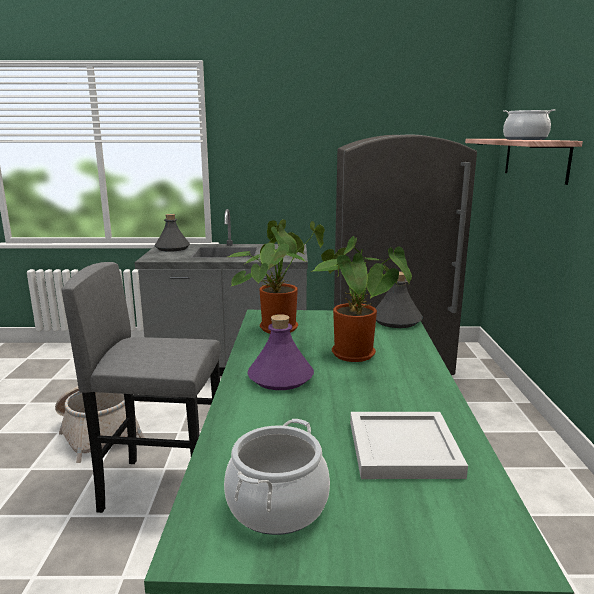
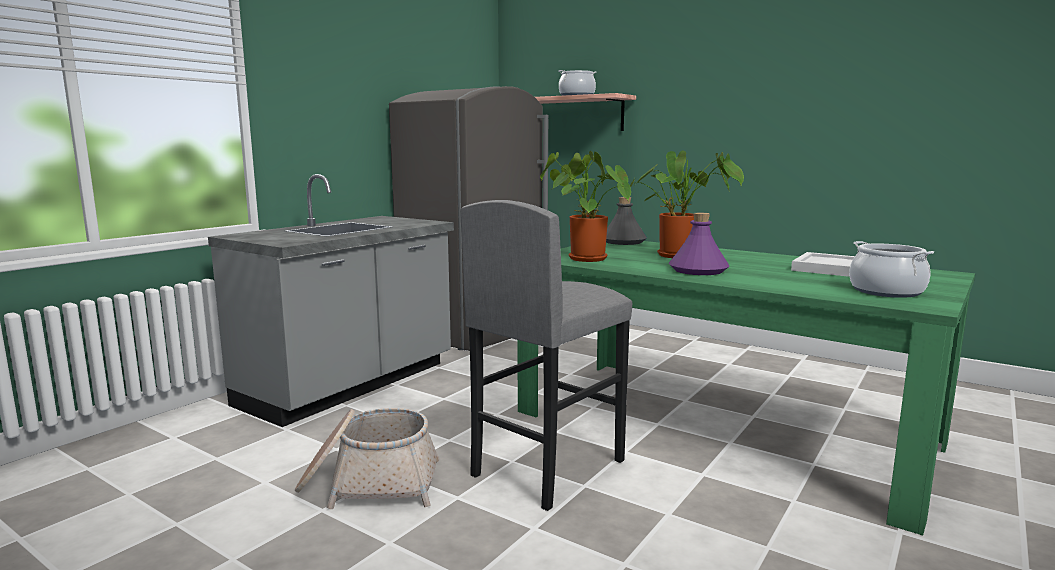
camera: 55 degrees left, 5 degrees down
(172, 248) = (258, 235): grey bottle -> none

